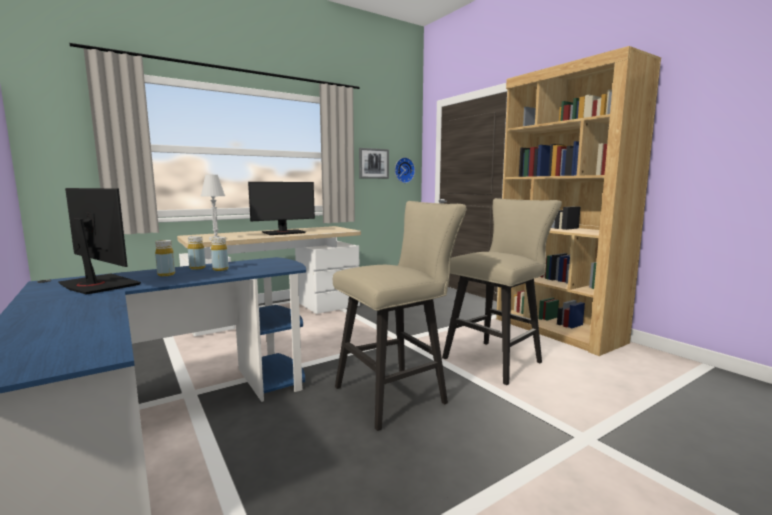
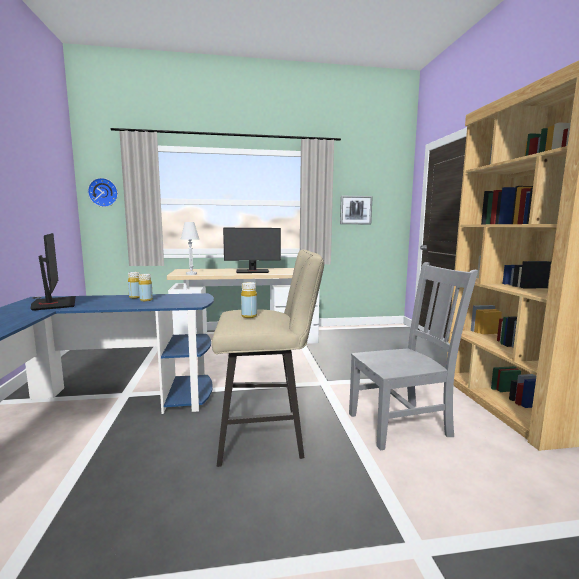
camera: 25 degrees right, 0 degrees up
(166, 274) = (105, 300): yellow bottle -> yellow bottle (249, 316)
(403, 170) = (389, 216): wall clock -> wall clock (103, 192)
(497, 359) = (402, 424): beige stool -> grey chair

